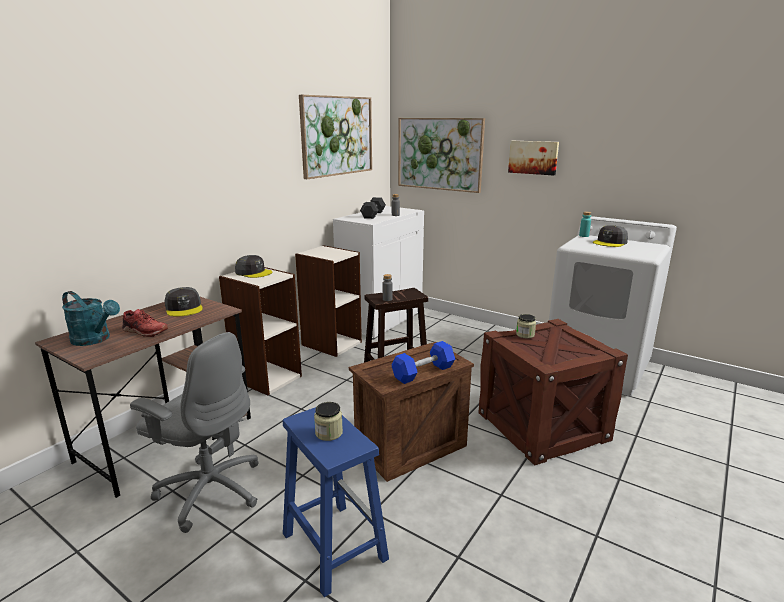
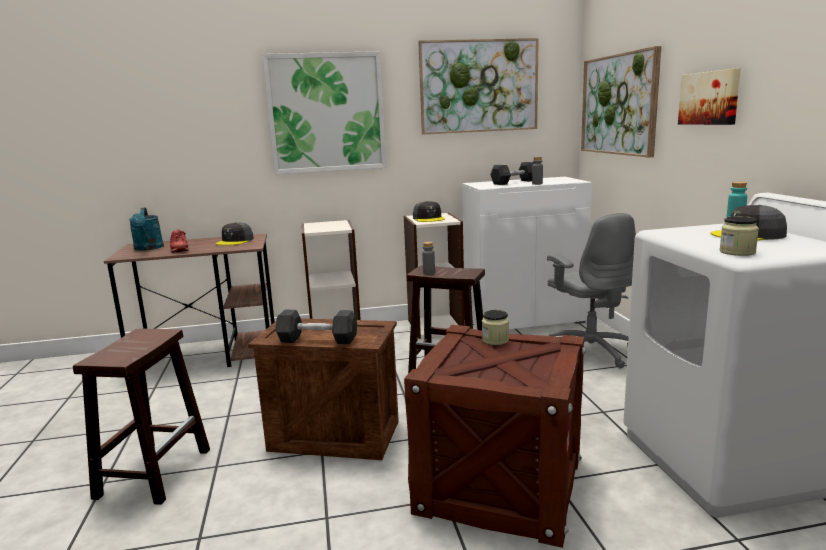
camera: 45 degrees right, 5 degrees down
(210, 490) = (169, 397): grey office chair -> grey office chair (590, 351)
(233, 163) = (326, 113): none -> picture
(253, 272) = (329, 224): grey cap -> grey cap (429, 218)
(329, 433) = (131, 346): jar -> jar (737, 252)
(333, 545) = (155, 472): blue stool -> brown stool
(423, 372) = (317, 340): blue dumbbell -> grey dumbbell

